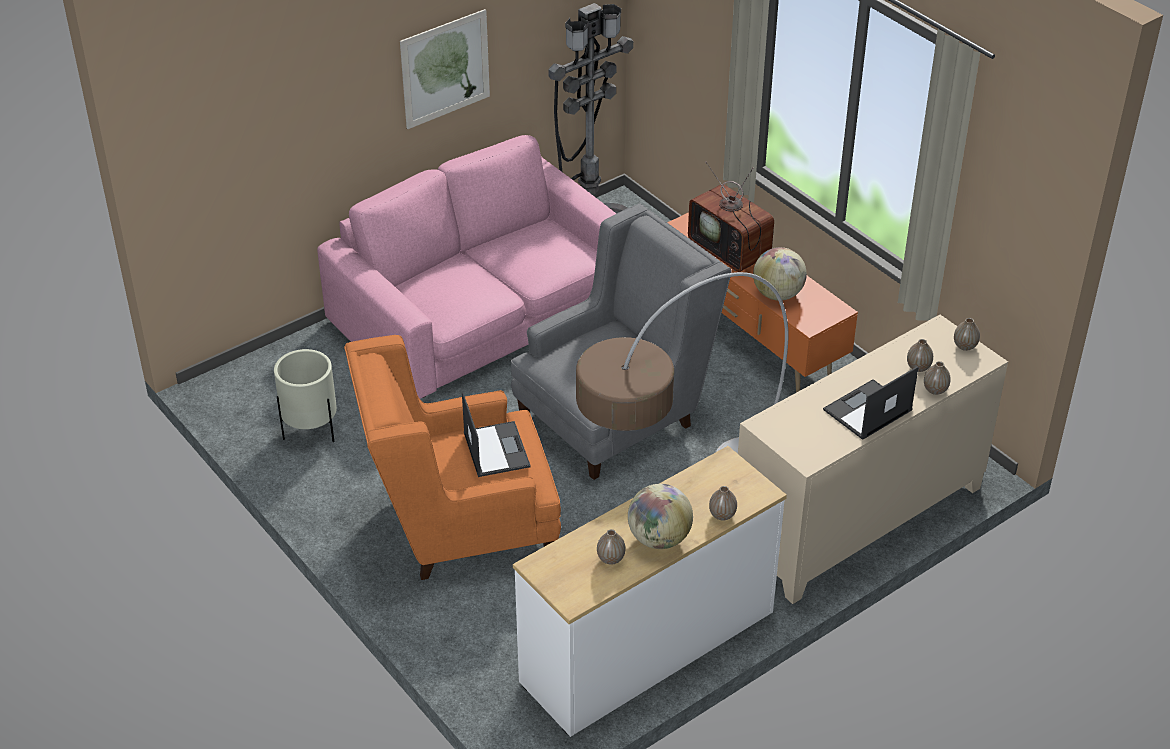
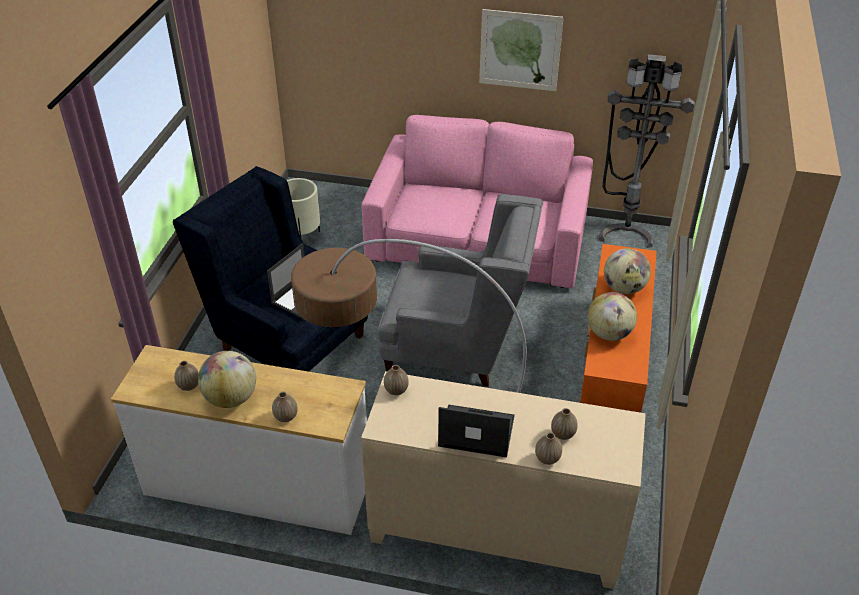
camera: 50 degrees right, 0 degrees up
(458, 525) = (284, 337): orange armchair -> blue armchair
(733, 251) = (624, 288): television -> globe
(965, 346) = (624, 449): vase -> vase (396, 390)

